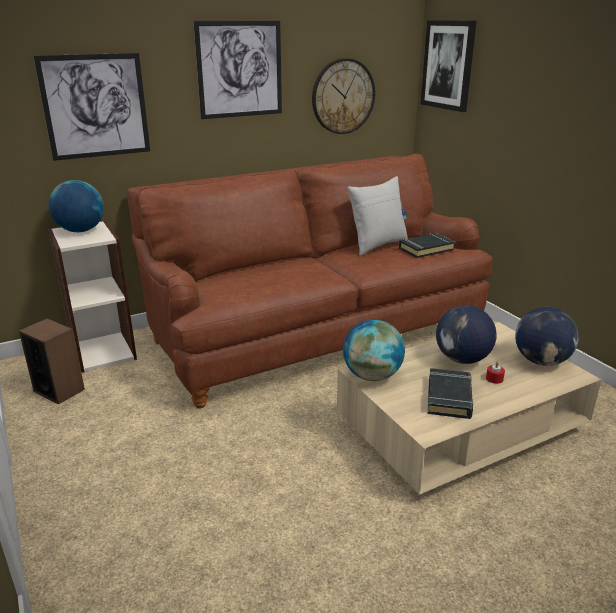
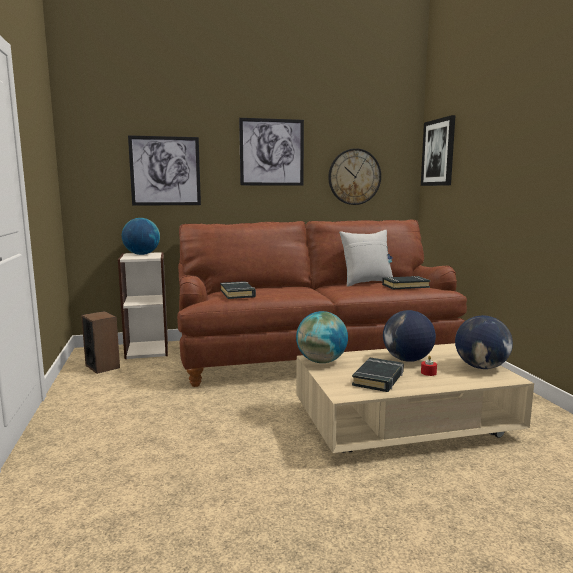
camera: 15 degrees right, 15 degrees down
(239, 287) = (237, 293): none -> black book

